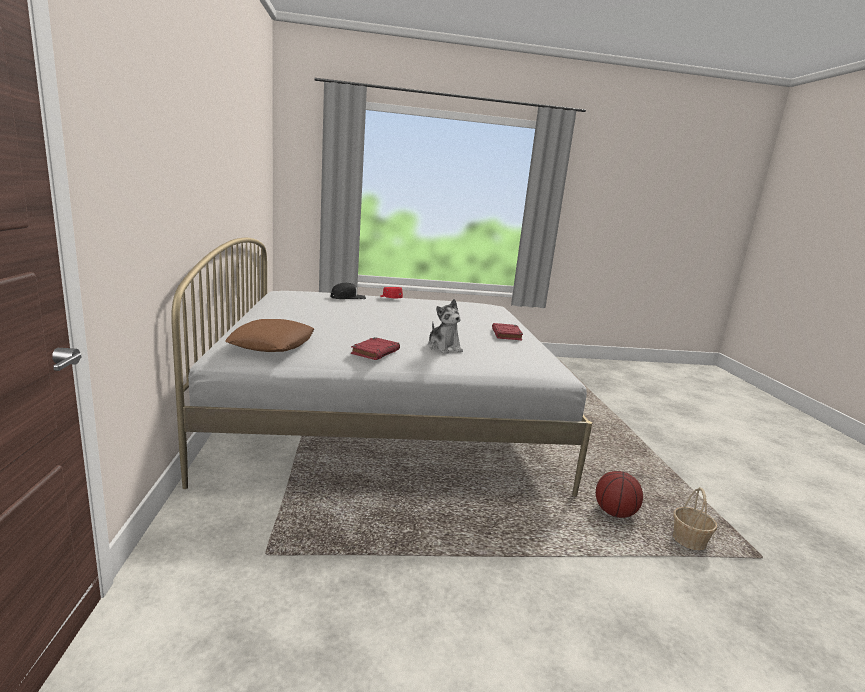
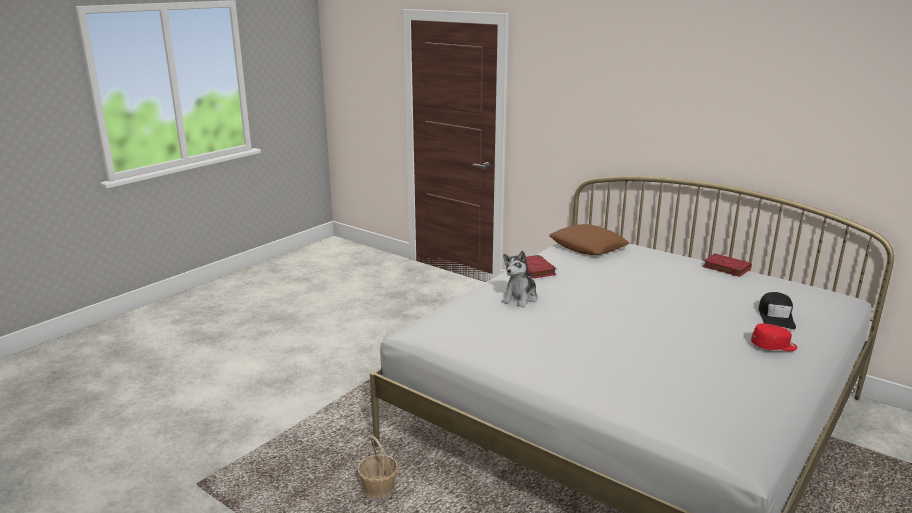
camera: 135 degrees right, 5 degrees up
(444, 347) = (520, 298): plush toy -> plush toy turned 75 degrees counterclockwise
(506, 335) = (530, 350): red book -> red book (726, 268)
(614, 513) = (334, 451): basketball -> none
(689, 540) = (263, 463): basket -> basket (378, 489)

